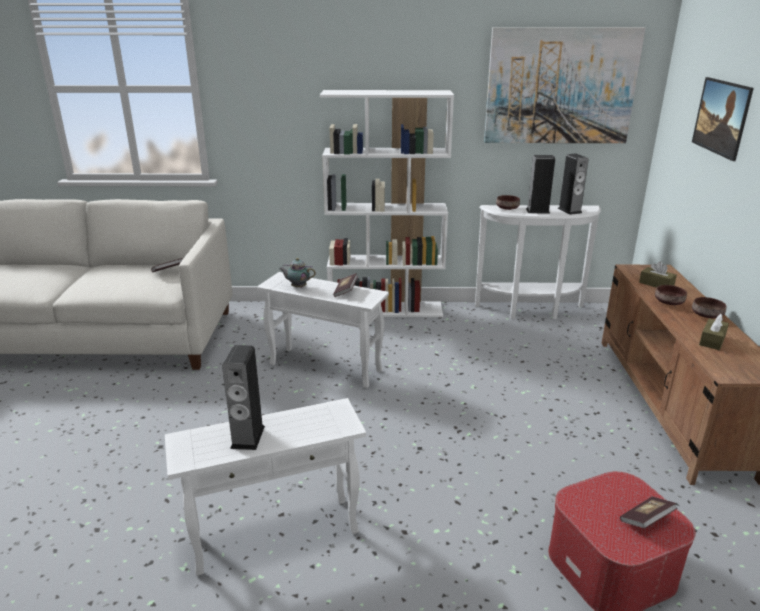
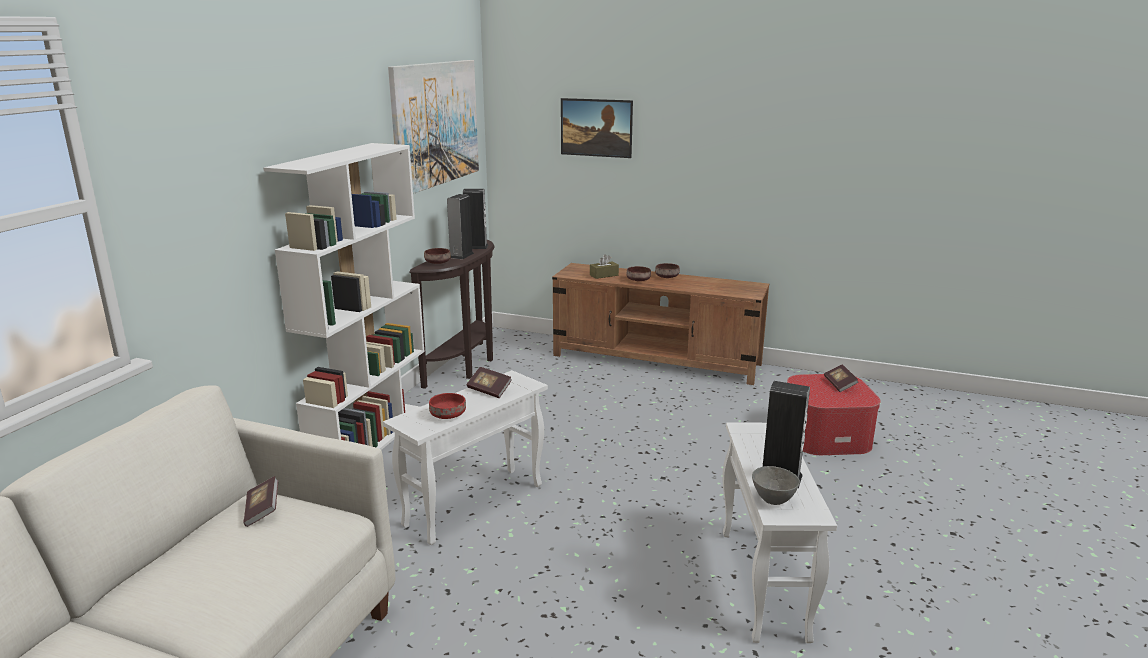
camera: 70 degrees left, 5 degrees down
(204, 435) = (772, 500): none -> grey bowl
(297, 287) = (448, 415): teapot -> red bowl
(531, 311) = (466, 366): white console table -> brown console table
(712, 340) = (704, 285): brown tissue box -> none

